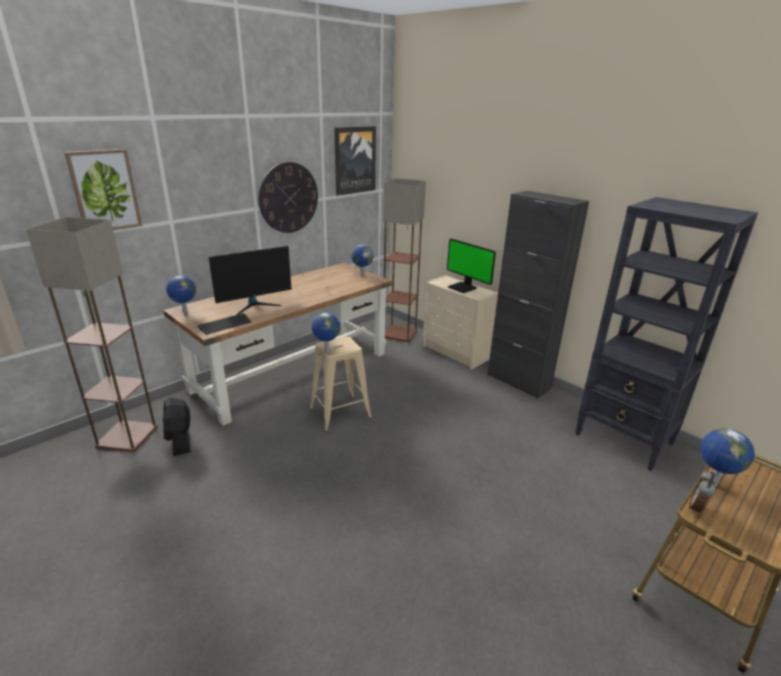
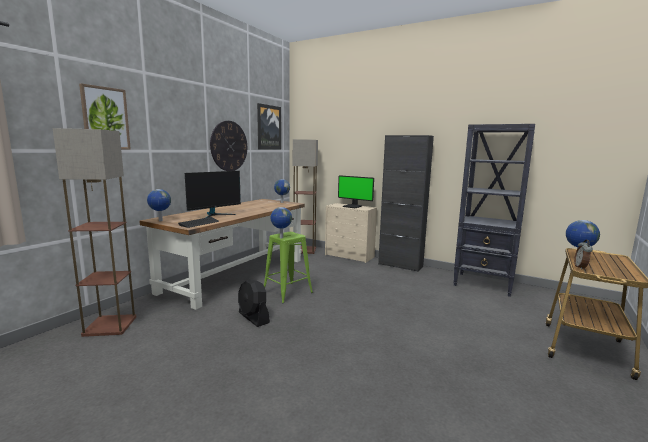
camera: 15 degrees left, 15 degrees down
(180, 440) = (162, 322): black fan -> black fan (253, 318)
(340, 413) = (288, 292): beige stool -> green stool

